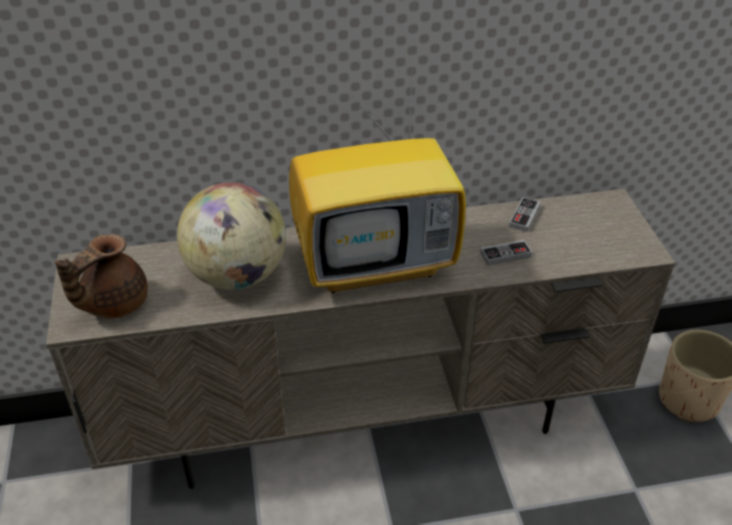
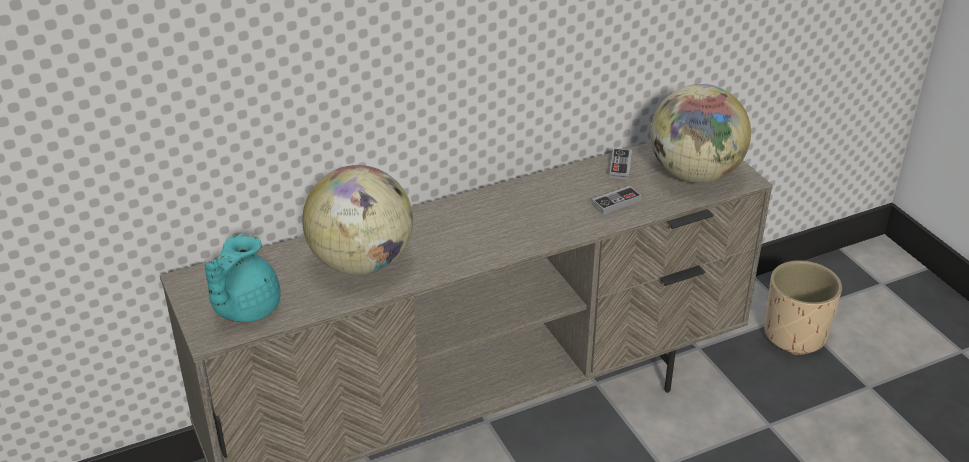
camera: 15 degrees left, 5 degrees down
(112, 303) = (244, 309): brown teapot -> turquoise teapot
(377, 262) = (496, 228): television -> none
(596, 238) = (694, 174): none -> globe

